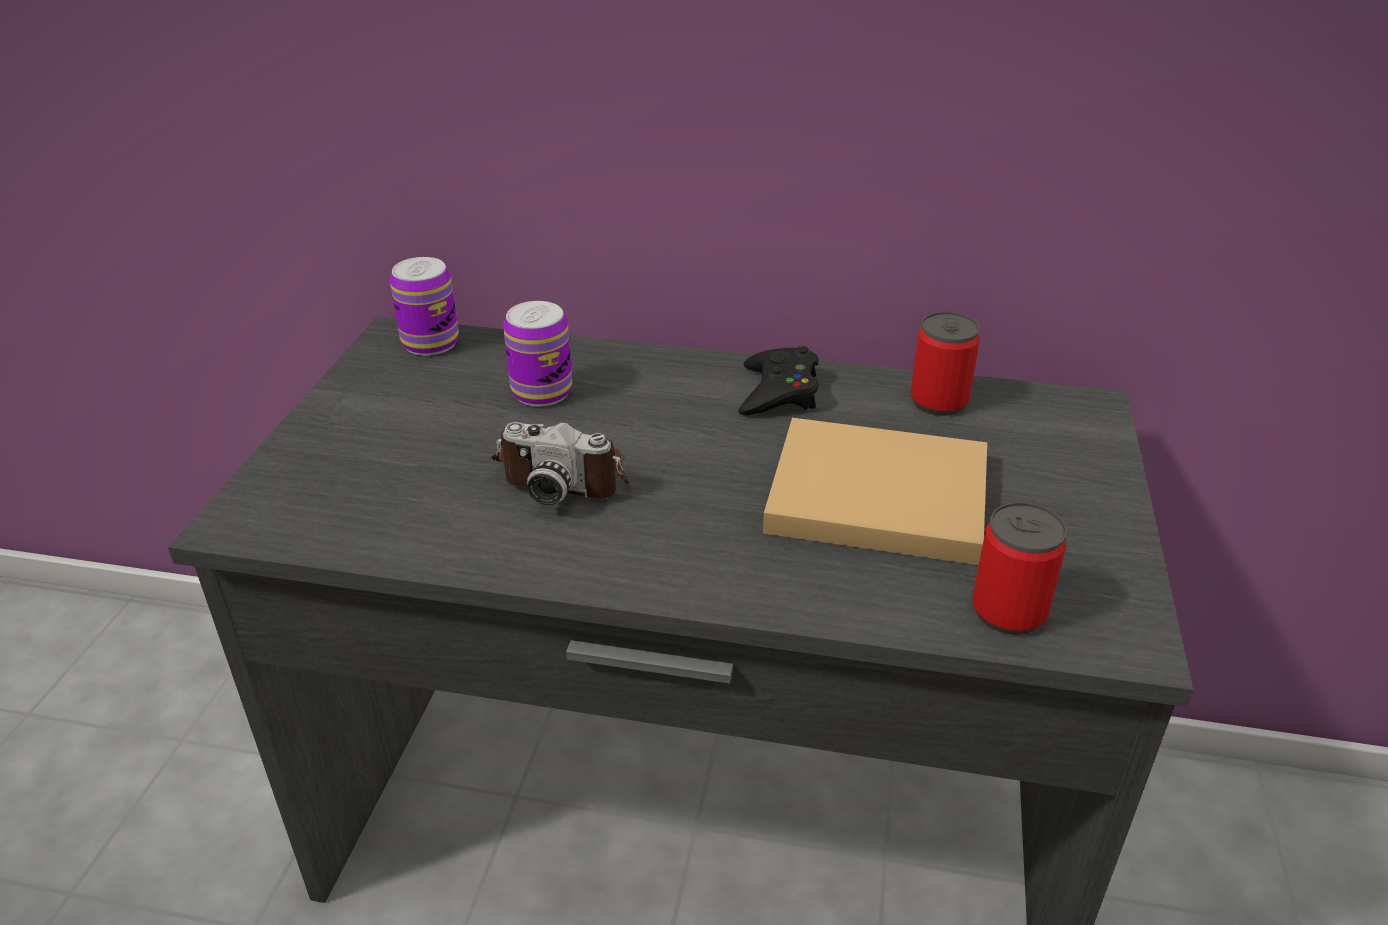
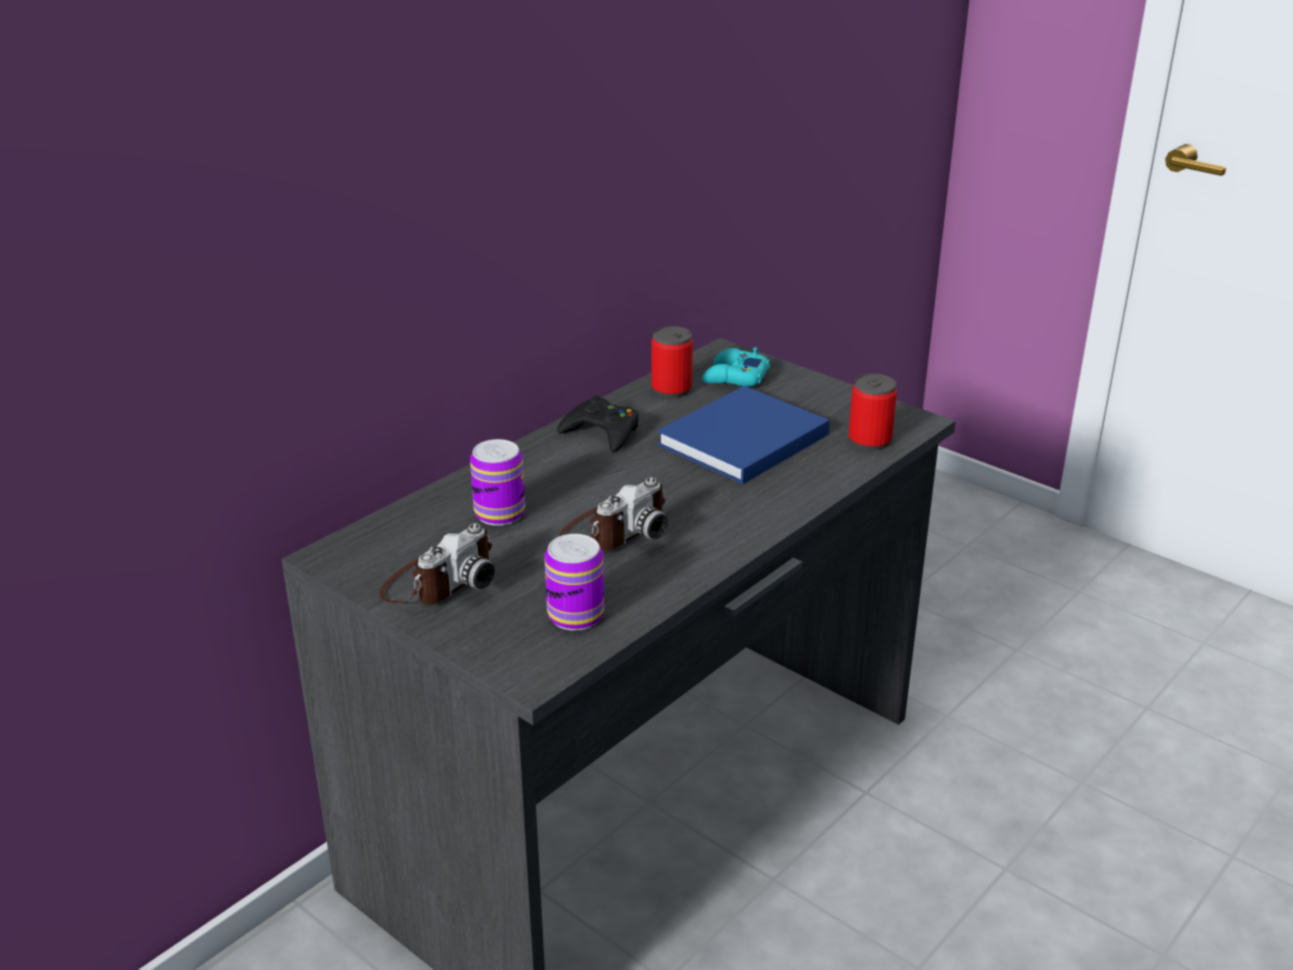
camera: 60 degrees left, 5 degrees down
(384, 405) = (438, 581): none -> camera
(430, 343) = (365, 542): can -> can (575, 615)
(870, 495) = (740, 441): beige book -> blue book
(1033, 436) = (734, 377): none -> turquoise game controller

